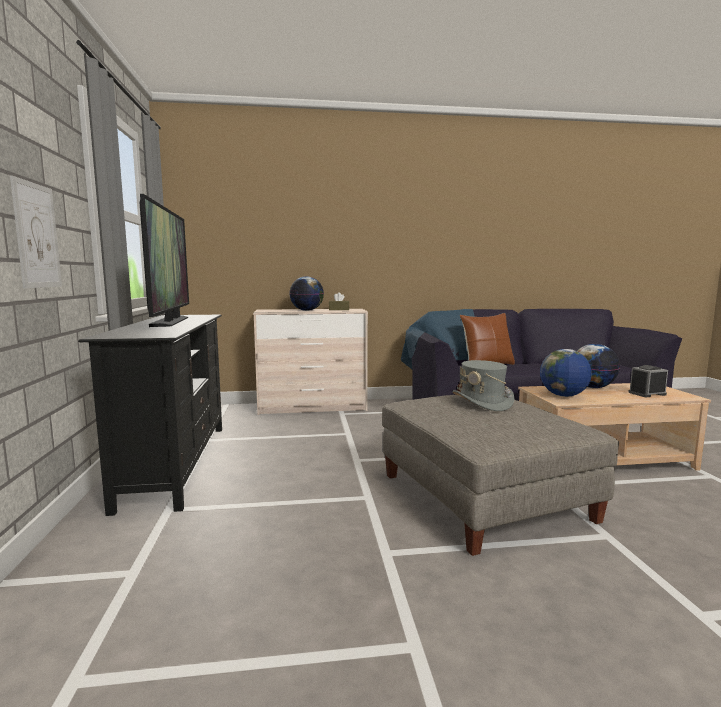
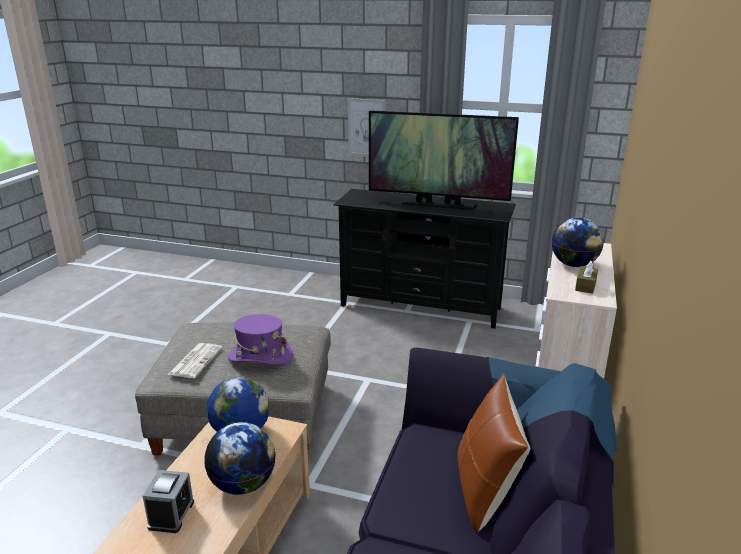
camera: 115 degrees right, 15 degrees up
(482, 402) = (260, 357): grey hat -> purple hat
(535, 420) = (196, 360): none -> newspaper

